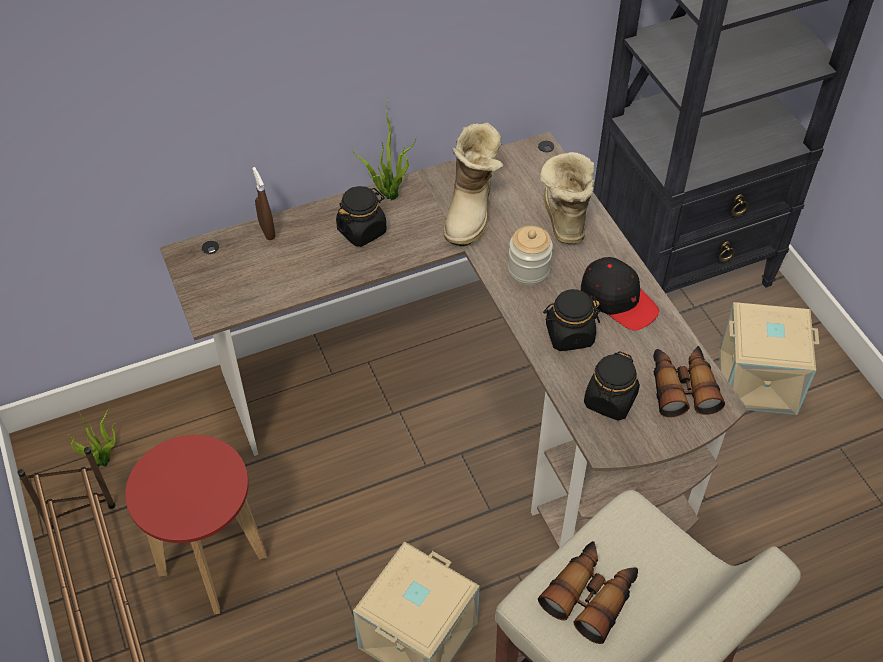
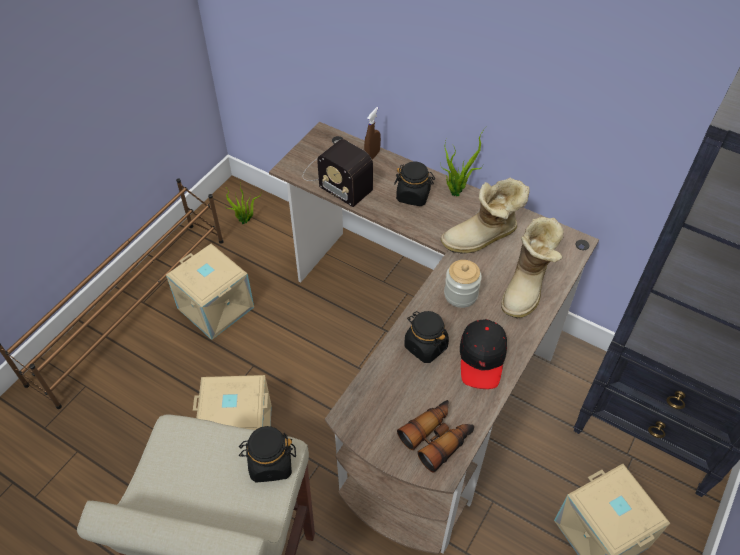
camera: 55 degrees right, 0 degrees up
(213, 564) = (217, 307): red stool -> beige storage box
(270, 282) = (335, 179): none -> radio
(563, 216) = (527, 287): boot -> boot turned 150 degrees clockwise
(591, 595) = (199, 461): binoculars -> none
(610, 400) = (388, 399): black jar -> black jar (270, 463)

